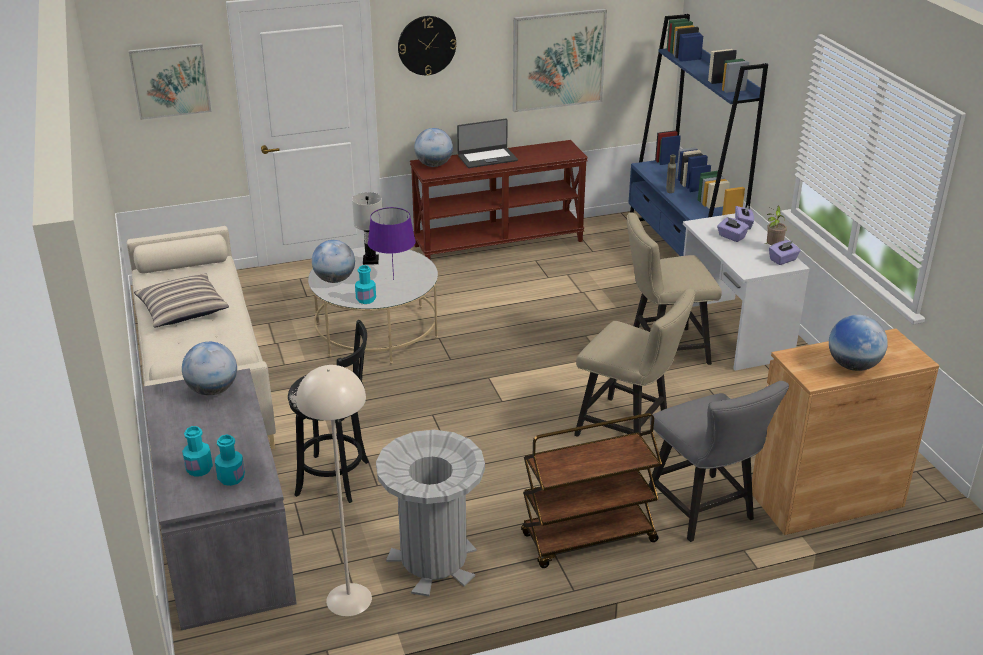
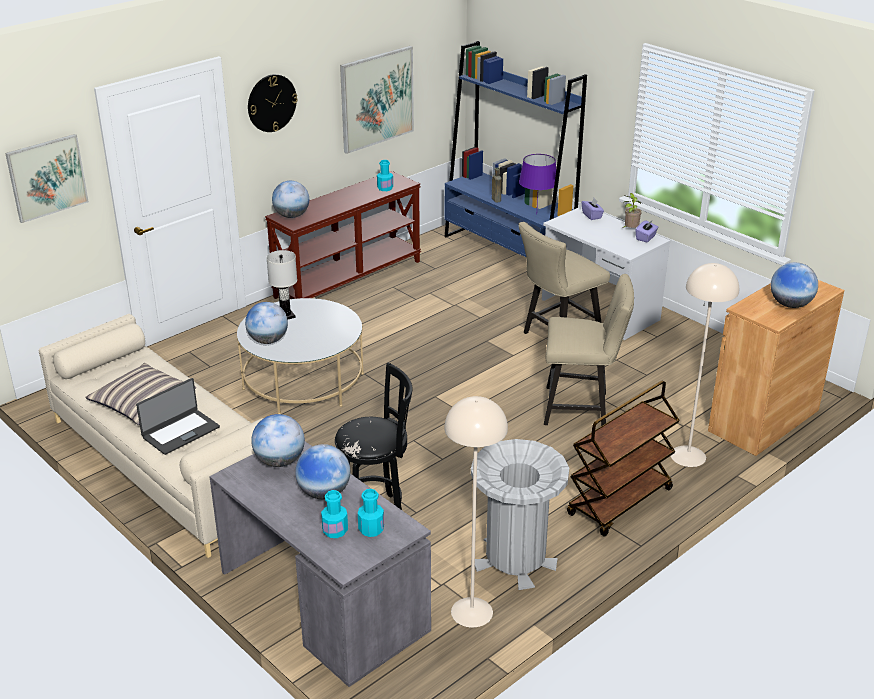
camera: 25 degrees left, 0 degrees up
(223, 431) = (324, 493): none -> globe
(366, 299) = (313, 351): turquoise bottle -> turquoise bottle (385, 188)
(393, 280) = (322, 328): purple table lamp -> purple table lamp (536, 214)
(487, 158) = (334, 200): laptop -> laptop (180, 432)
(704, 512) = (688, 456): grey chair -> beige floor lamp
(731, 237) = (592, 227): purple tissue box -> none

